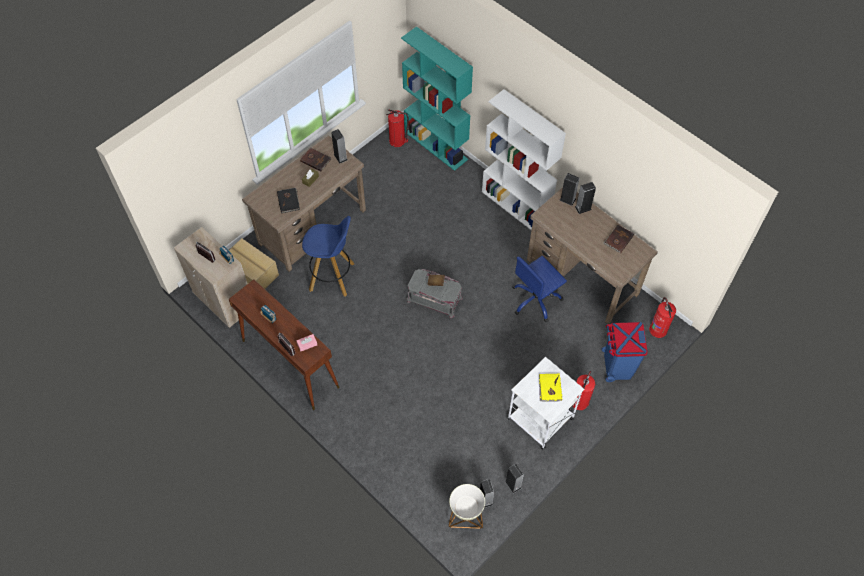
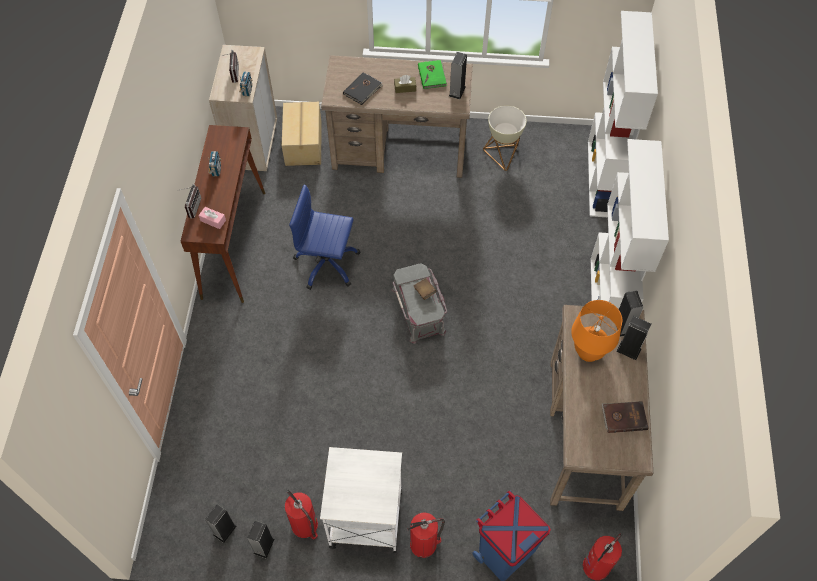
camera: 50 degrees right, 0 degrees up
(315, 160) = (432, 75): brown book -> green book
(333, 277) = (360, 207): blue stool -> none
(397, 141) = (570, 144): fire extinguisher -> fire extinguisher (305, 525)
(436, 145) = (602, 179): turquoise bookcase -> white bookcase
(466, 517) = (189, 525): planter -> planter (502, 155)
(536, 300) = (509, 407): blue office chair -> blue office chair (327, 264)
(549, 388) = (364, 486): yellow book -> none
(568, 225) = (588, 351): none -> orange table lamp

